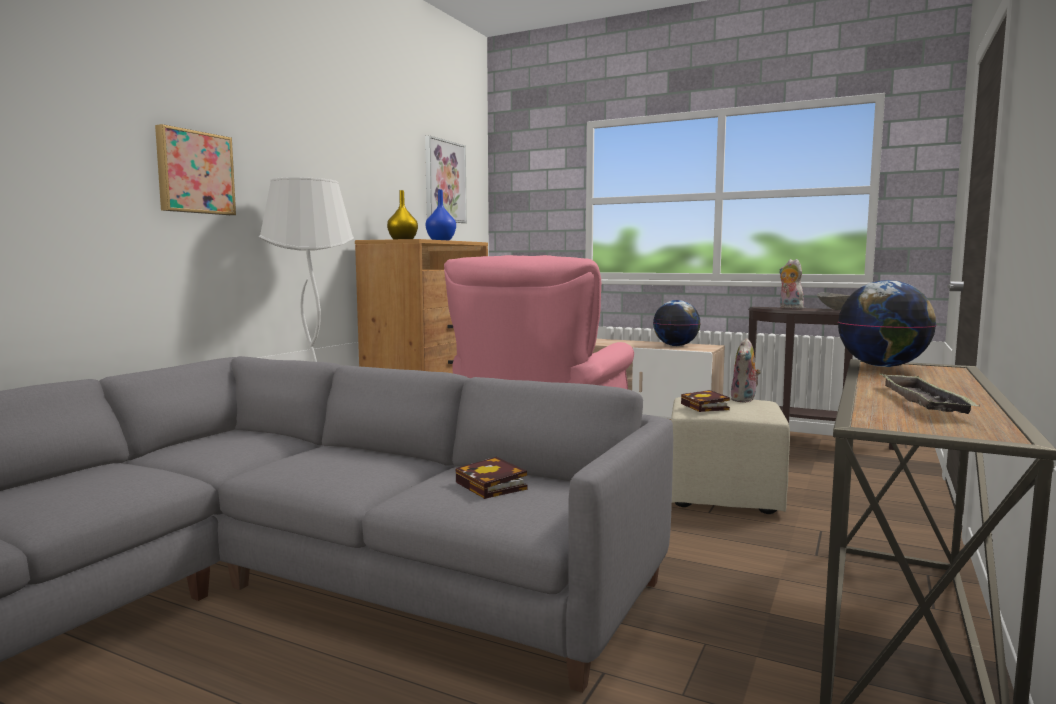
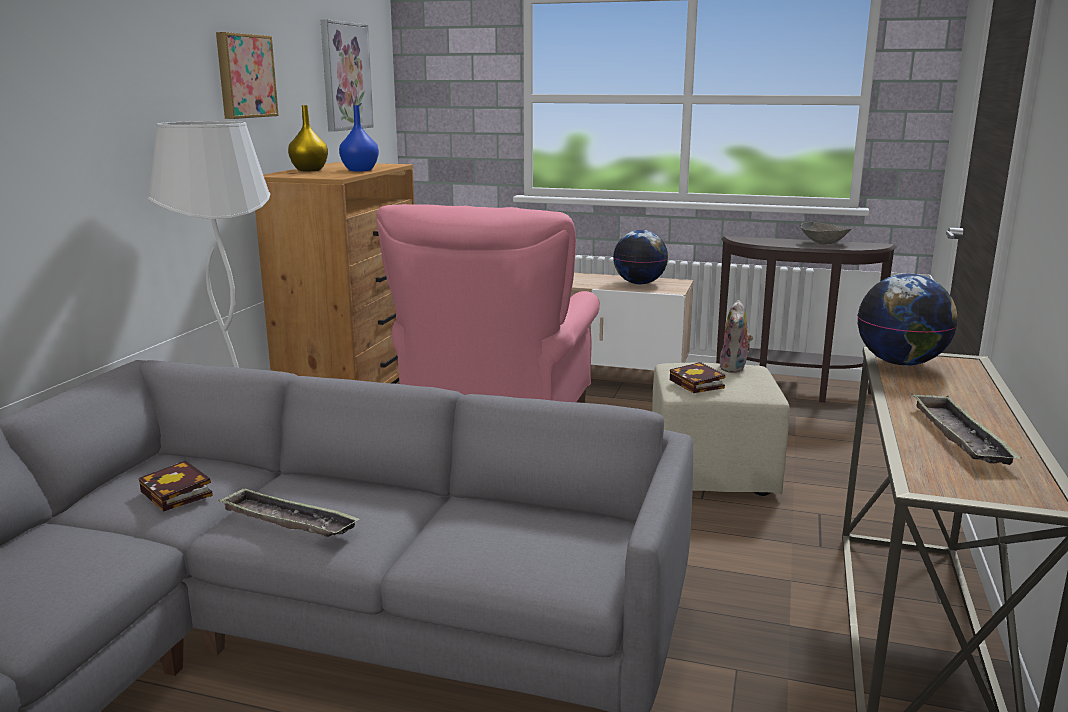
camera: 10 degrees left, 10 degrees up
(194, 172) = (60, 124): picture -> picture (244, 76)
(304, 468) = (288, 521): none -> tray
(493, 486) = (517, 533): book -> book (179, 494)
(789, 308) = (768, 240): plush toy -> none

